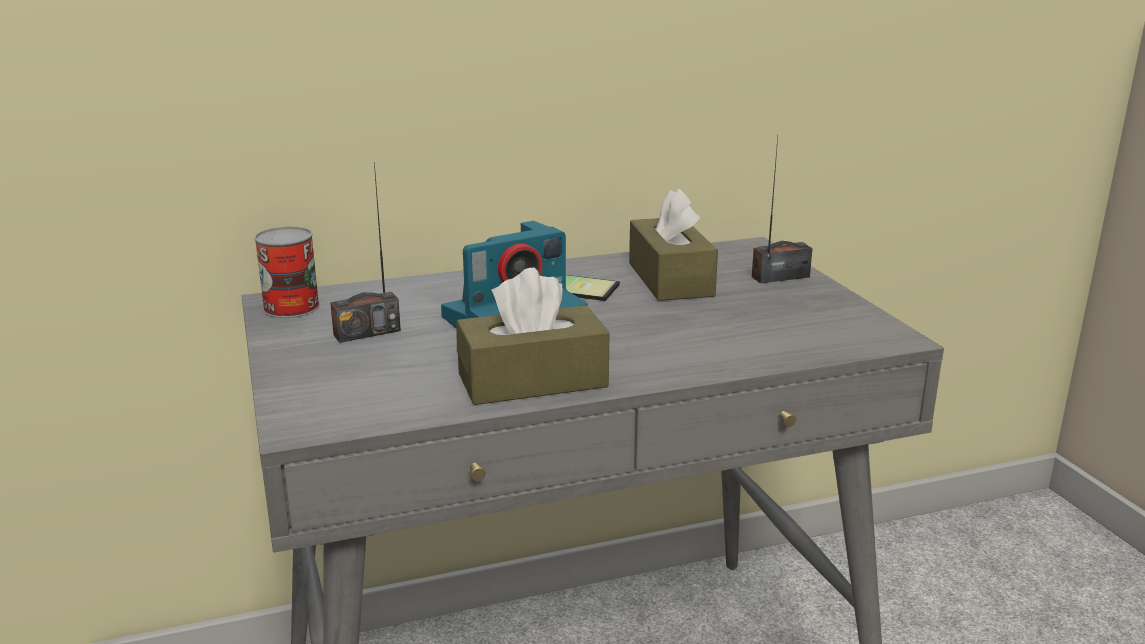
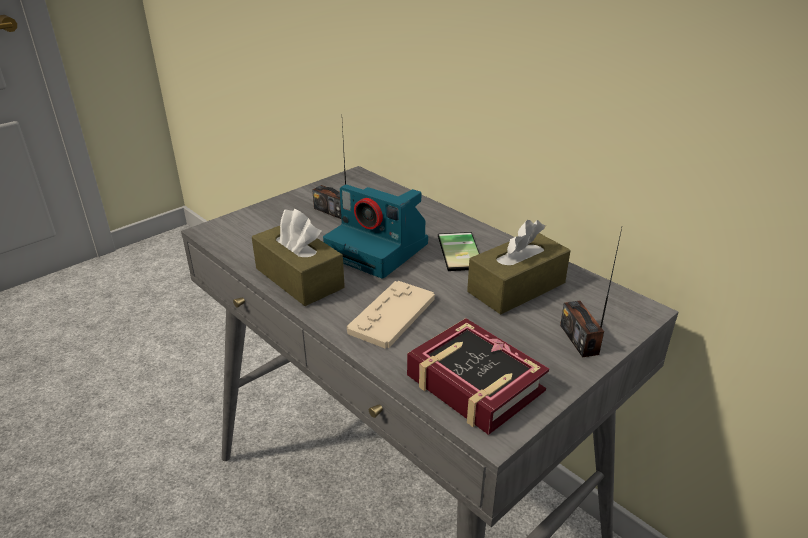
camera: 65 degrees right, 10 degrees up
(291, 307) = (350, 182): can -> none
(671, 343) = (392, 315): none -> beige game controller
(780, 277) = (579, 339): radio -> radio turned 150 degrees counterclockwise
(815, 330) = (473, 379): none -> book

